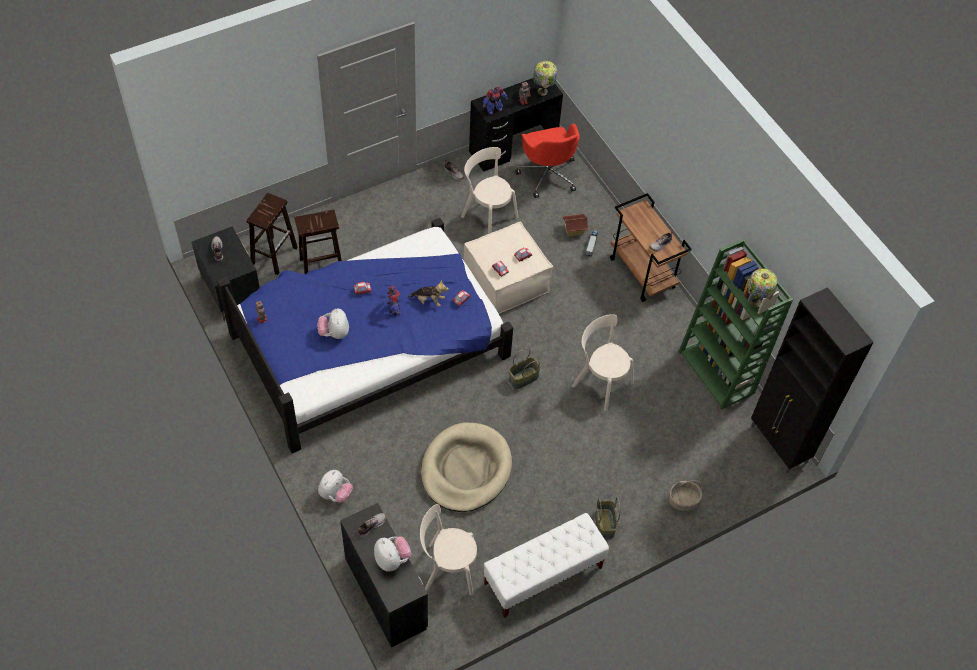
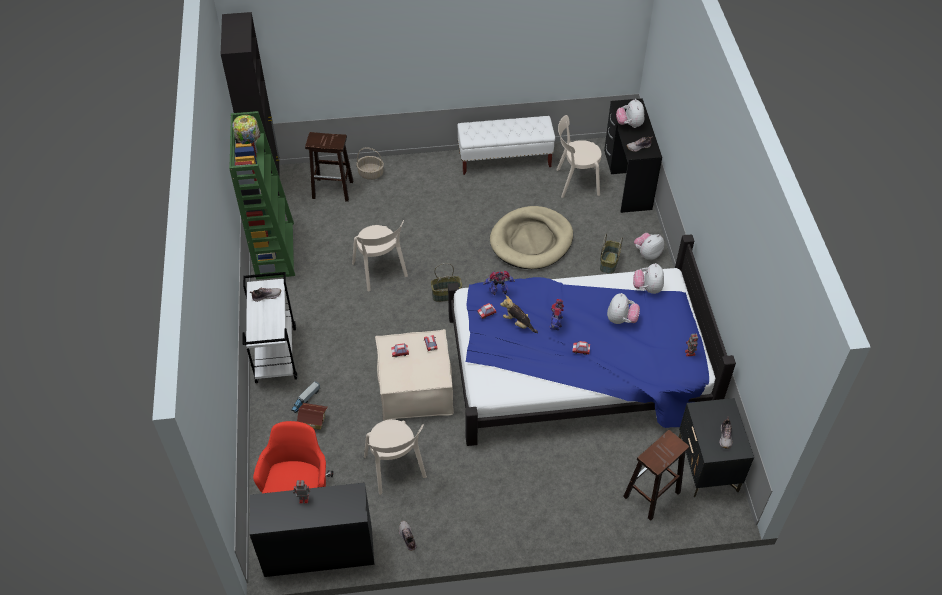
camera: 155 degrees left, 5 degrees down
(318, 377) = (647, 288): none -> plush toy
(321, 267) = (603, 464): brown stool -> brown stool (333, 189)
(447, 569) = (575, 182): beige chair -> beige chair turned 150 degrees clockwise
(493, 109) = (346, 498): toy robot -> toy robot (499, 292)
(543, 92) = (272, 504): table lamp -> none
(605, 524) = (440, 176): basket -> basket (609, 262)
(642, 273) = (275, 354): brown cart -> white cart

